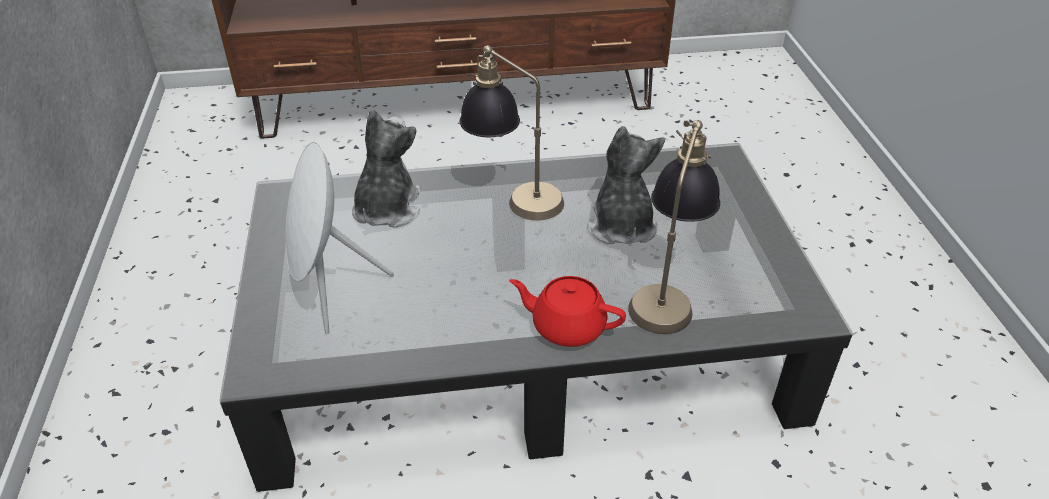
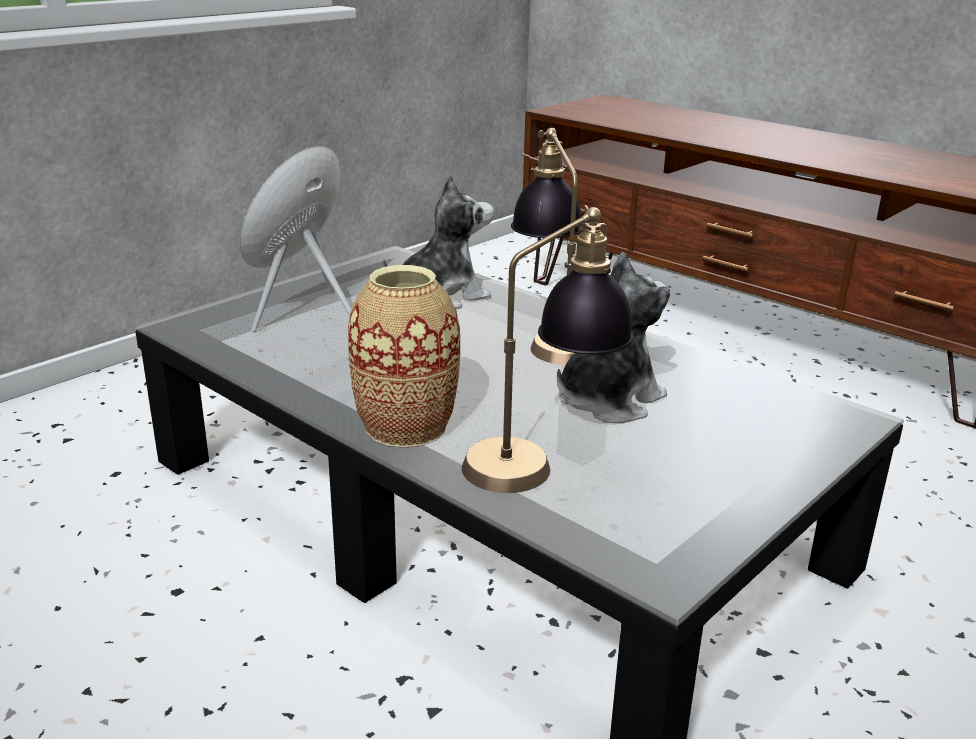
camera: 50 degrees right, 15 degrees down
(567, 326) = (405, 426): red teapot -> vase

